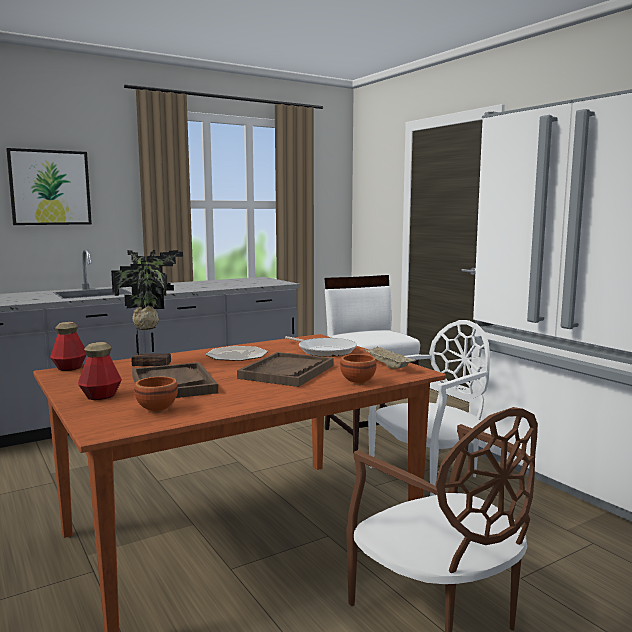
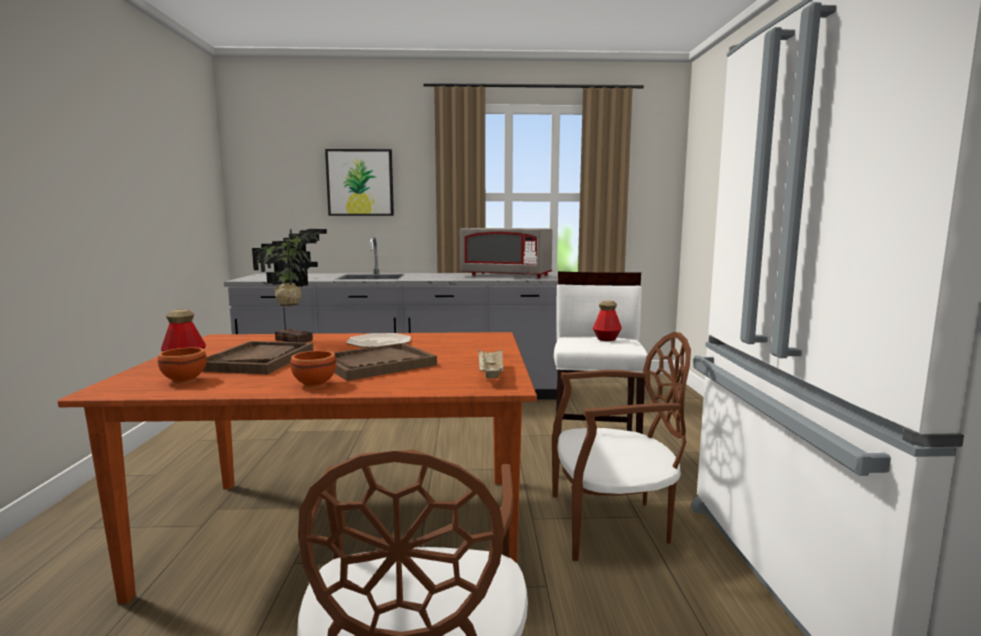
camera: 30 degrees right, 0 degrees up
(70, 368) = (233, 335): bottle -> bottle (606, 339)
(229, 283) = (506, 276): none -> grey microwave
(324, 350) = (469, 349): frying pan -> none
(357, 382) = (411, 387): brown bowl -> brown bowl (313, 385)
(429, 474) = (612, 524): white chair -> brown chair

